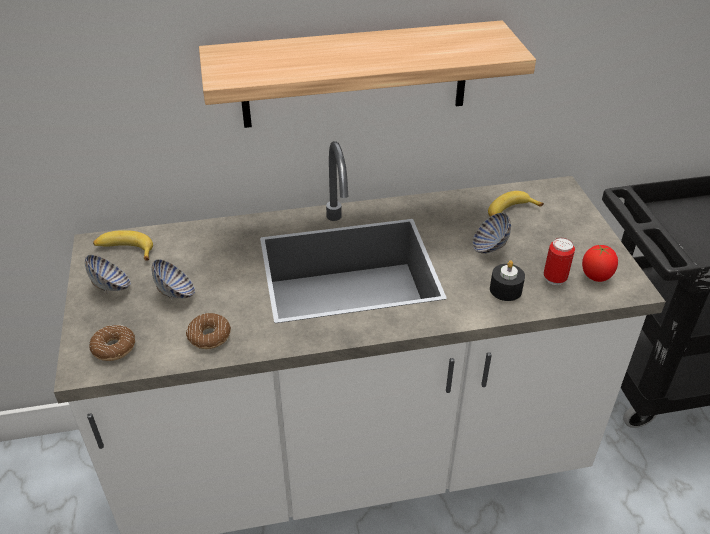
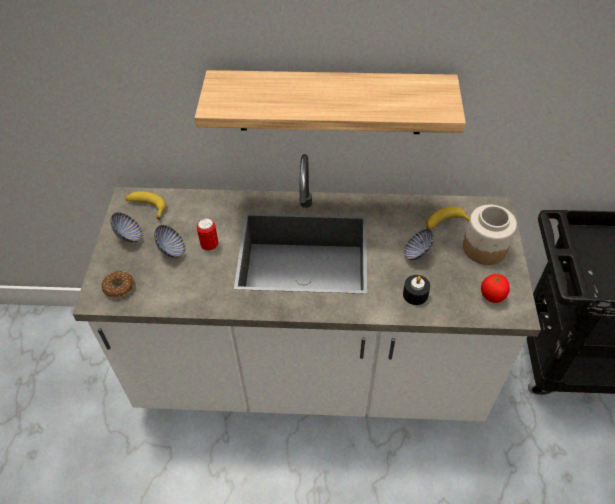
camera: 15 degrees right, 10 degrees up
(209, 336) = (185, 291): donut -> none
(554, 278) = (458, 292): can -> can (210, 245)
(564, 229) = (483, 248): none -> jar

